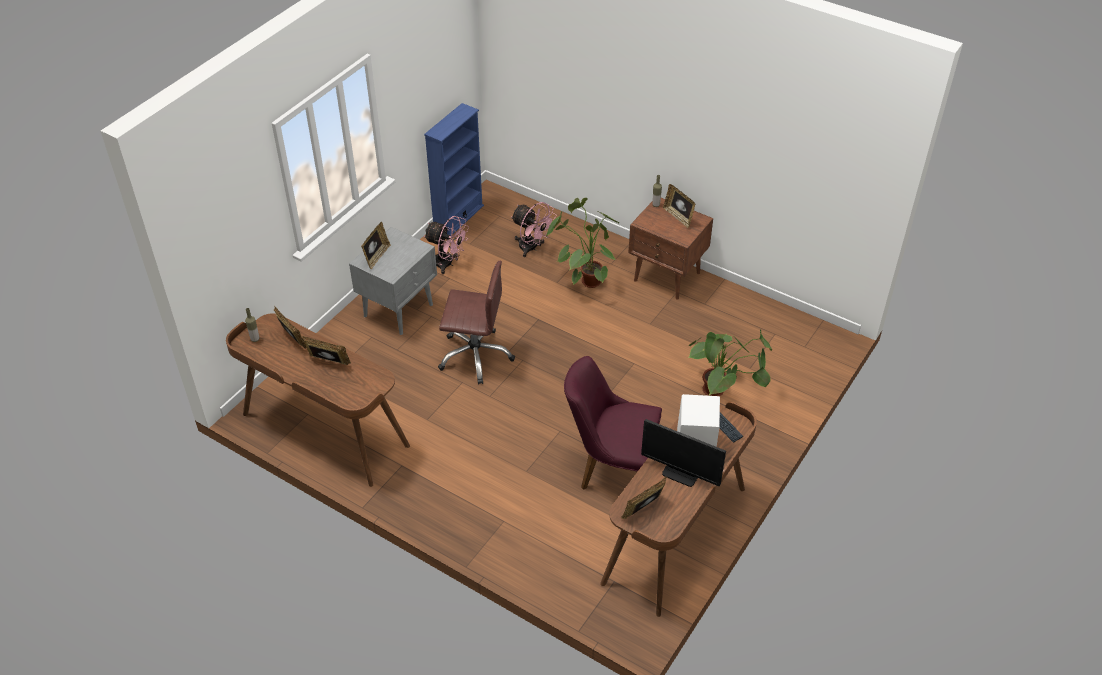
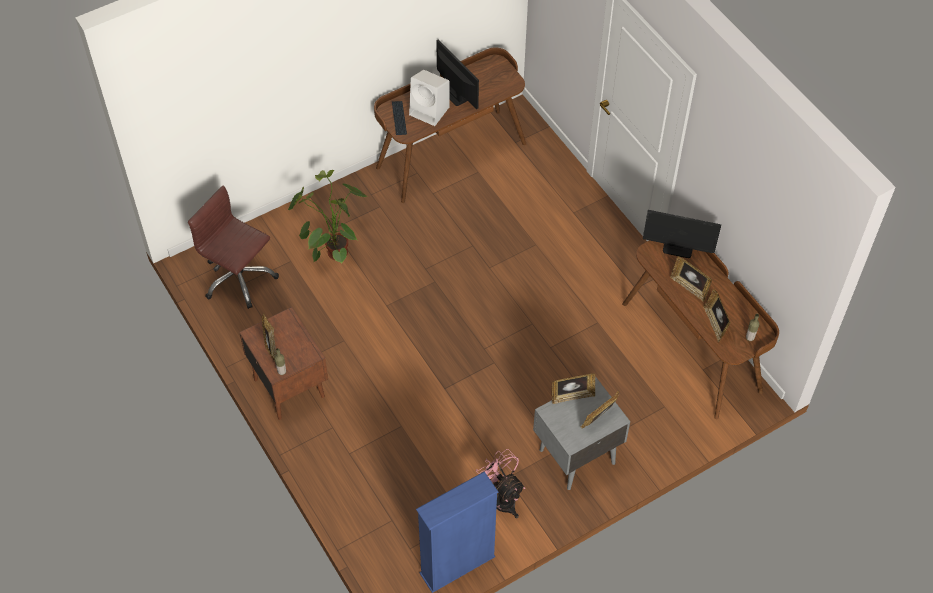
camera: 155 degrees left, 10 degrees up
(352, 395) = (678, 248): none -> monitor
(475, 355) = (525, 371): brown office chair -> brown office chair (239, 278)
(532, 248) = (401, 483): pink fan -> none
(584, 277) = (369, 421): potted plant -> none
(610, 468) = (467, 221): purple chair -> none
(643, 510) = (498, 81): picture frame -> picture frame (572, 396)

